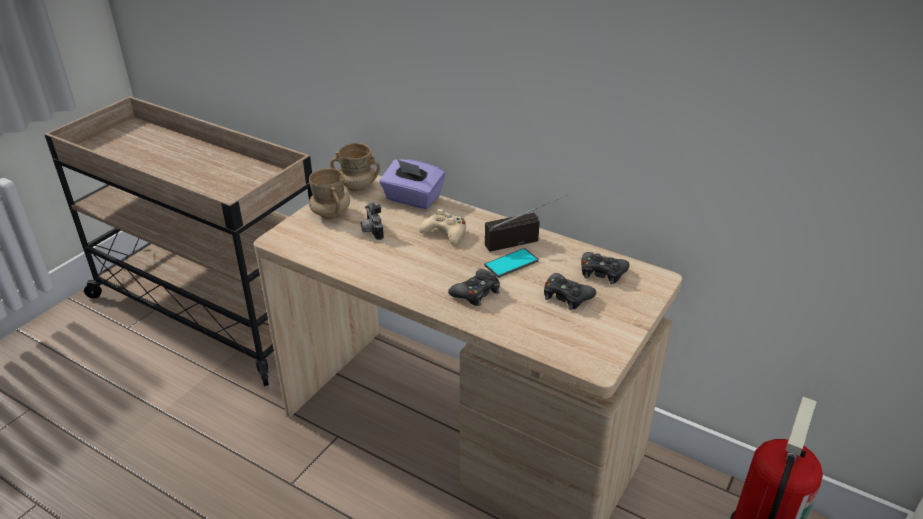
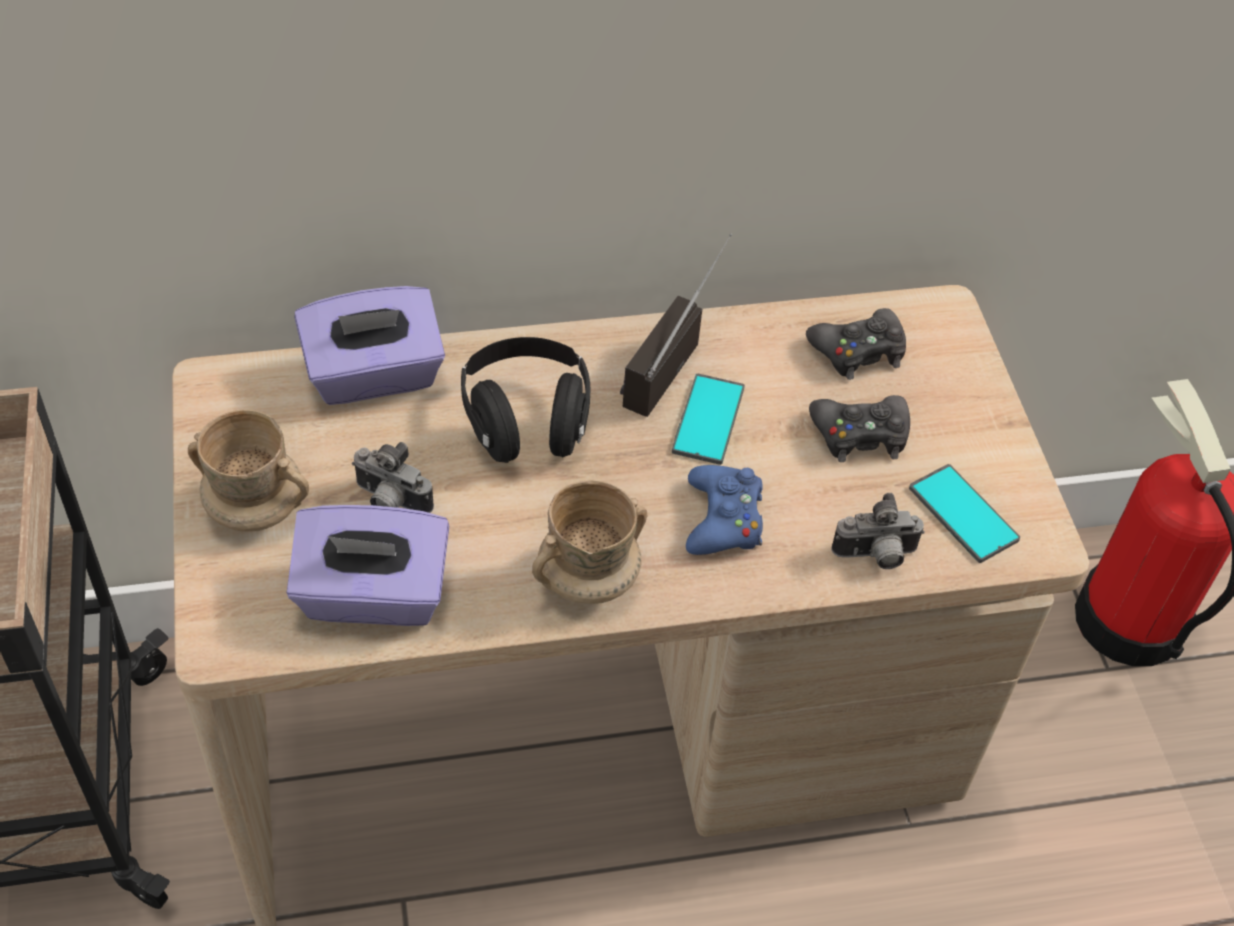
camera: 45 degrees left, 15 degrees up
(333, 251) = (372, 596): none -> purple tissue box
(357, 186) = (226, 409): beige mug -> beige mug (588, 579)
(445, 233) = (526, 421): beige game controller -> black headphones
(476, 293) = (723, 520): black game controller -> blue game controller
(520, 333) = (875, 556): none -> camera
(575, 341) = (963, 514): none -> phone

